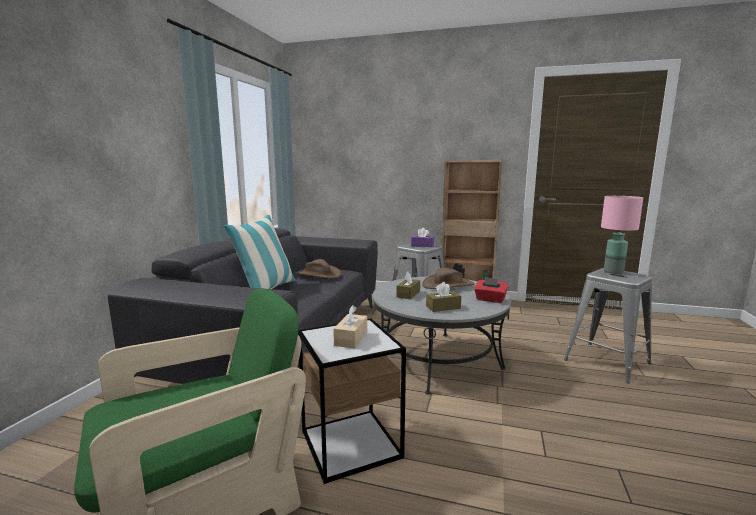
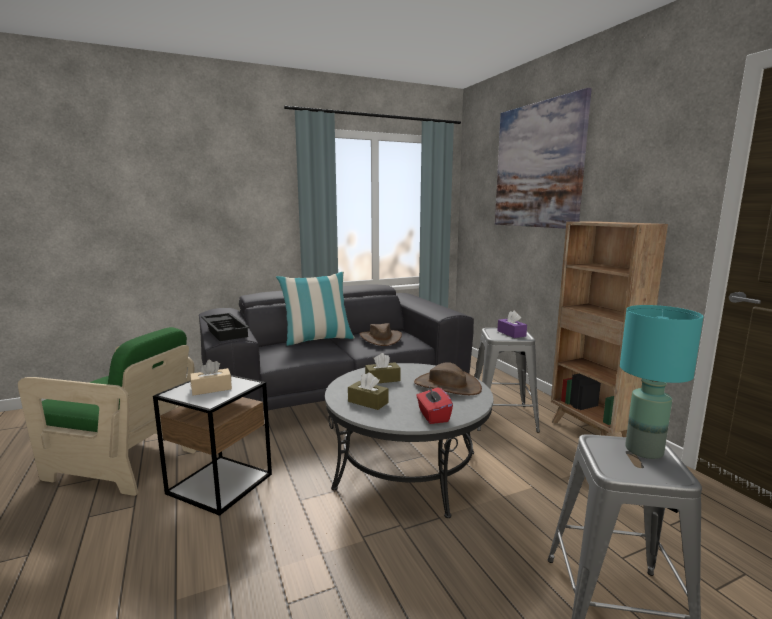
camera: 50 degrees right, 0 degrees up
(242, 291) = (226, 331): none -> black tray
(385, 120) = (538, 166): none -> picture
(613, 271) = (645, 450): pink table lamp -> turquoise table lamp

